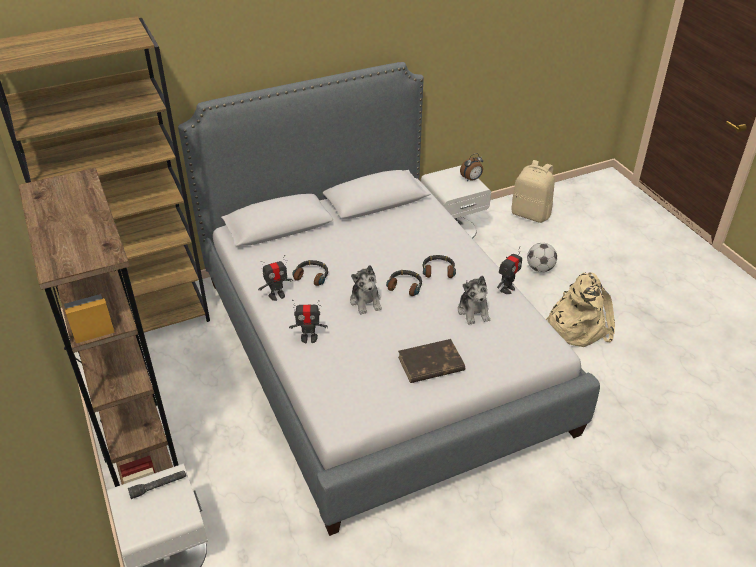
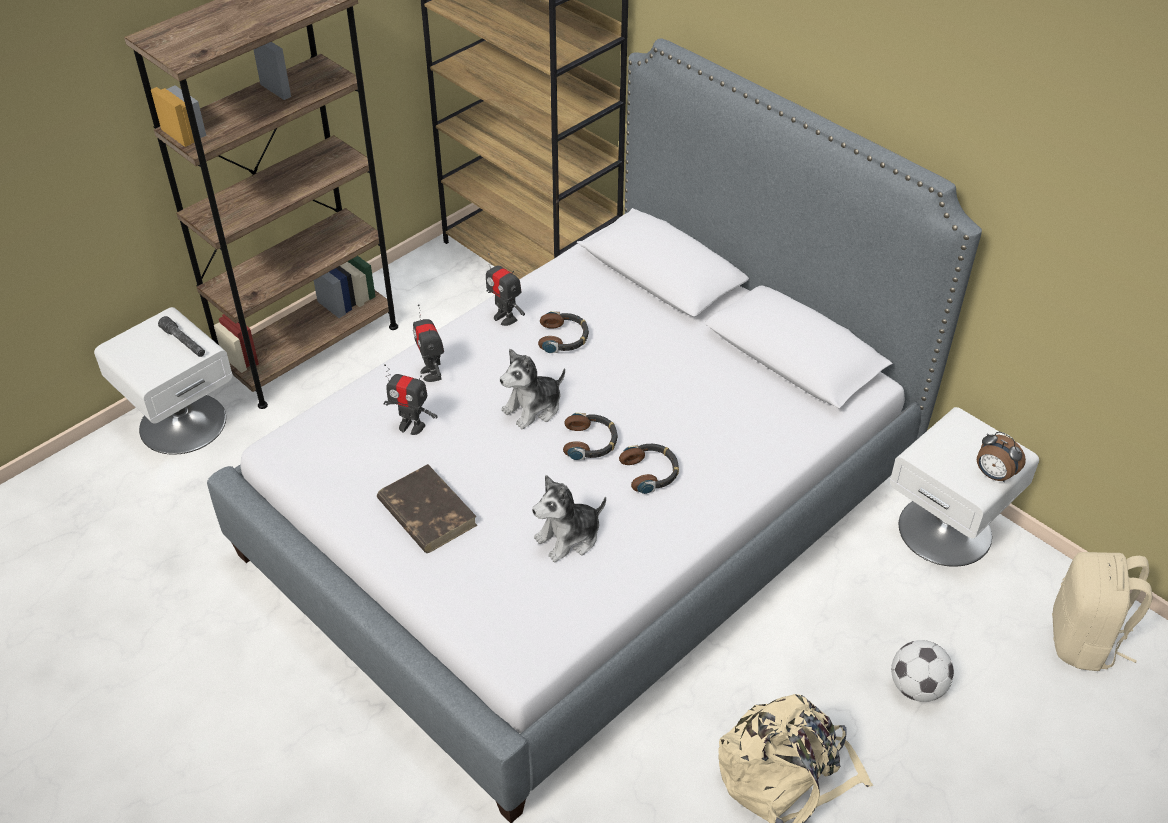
camera: 70 degrees right, 5 degrees up
(507, 289) = (647, 570): toy robot -> toy robot (411, 426)

